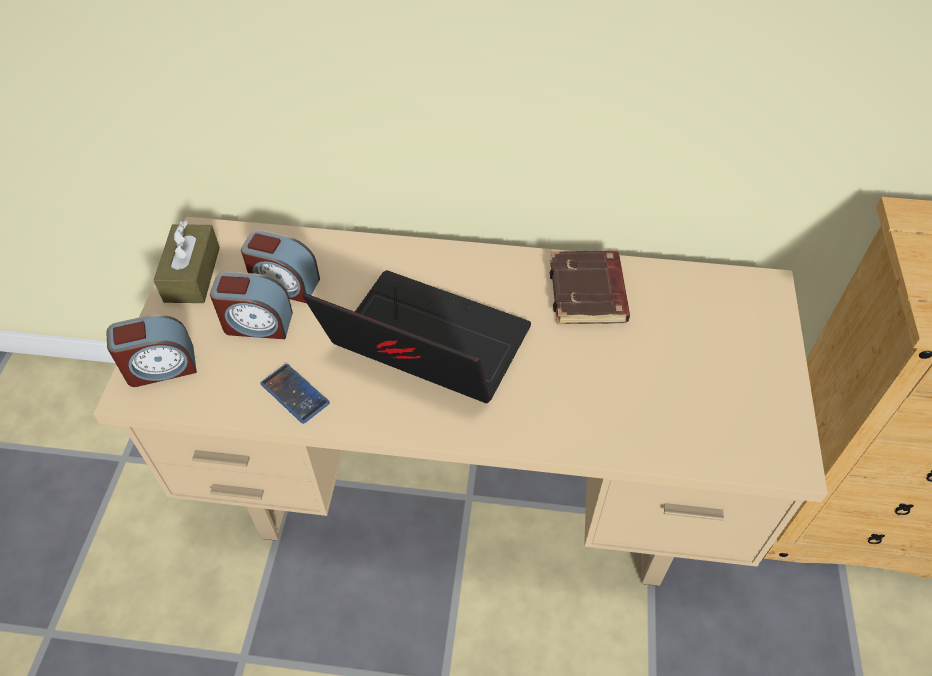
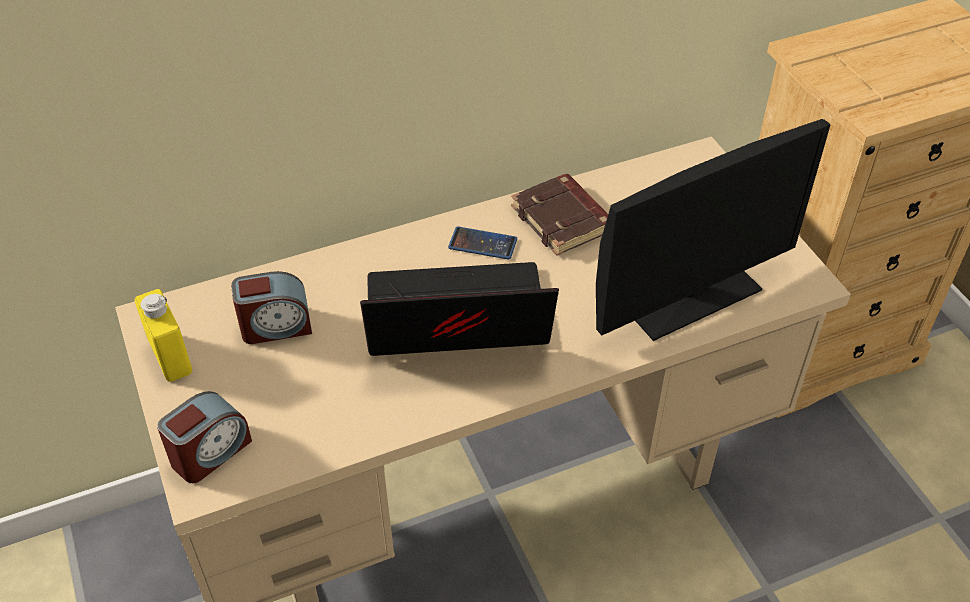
camera: 30 degrees left, 5 degrees down
(192, 274) = (170, 357): brown tissue box -> yellow bottle
(257, 323) = (277, 372): alarm clock -> none
(294, 394) = (365, 415): phone -> phone (482, 244)
(656, 418) = (690, 295): none -> monitor

